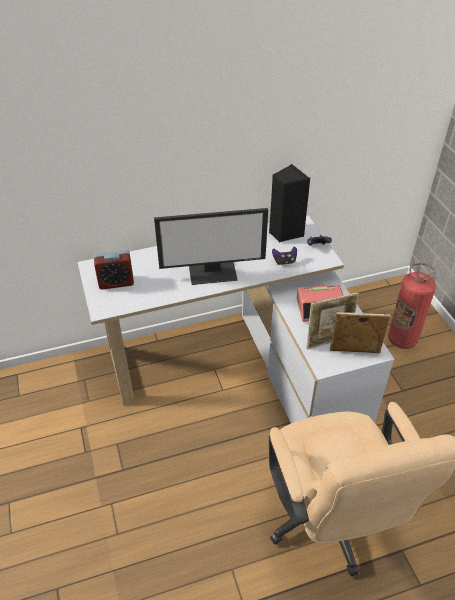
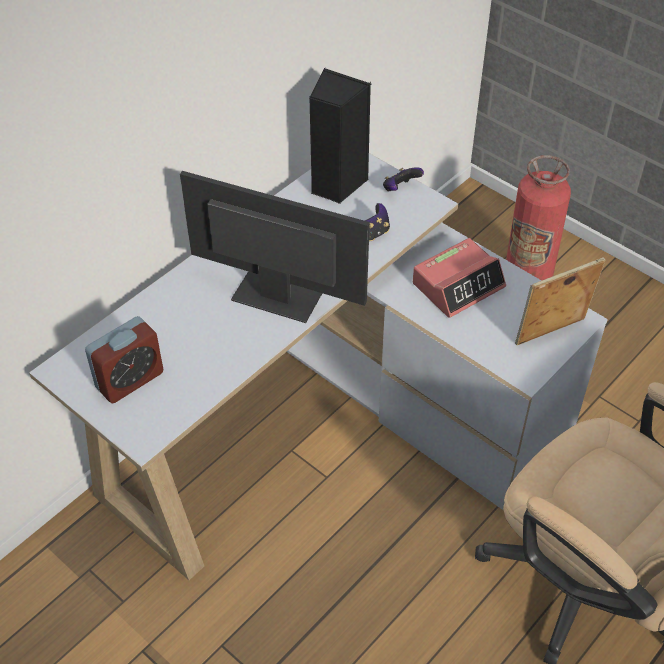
camera: 30 degrees left, 5 degrees up
(213, 272) = (276, 295): monitor -> monitor turned 120 degrees counterclockwise
(328, 341) = (504, 332): picture frame -> none

